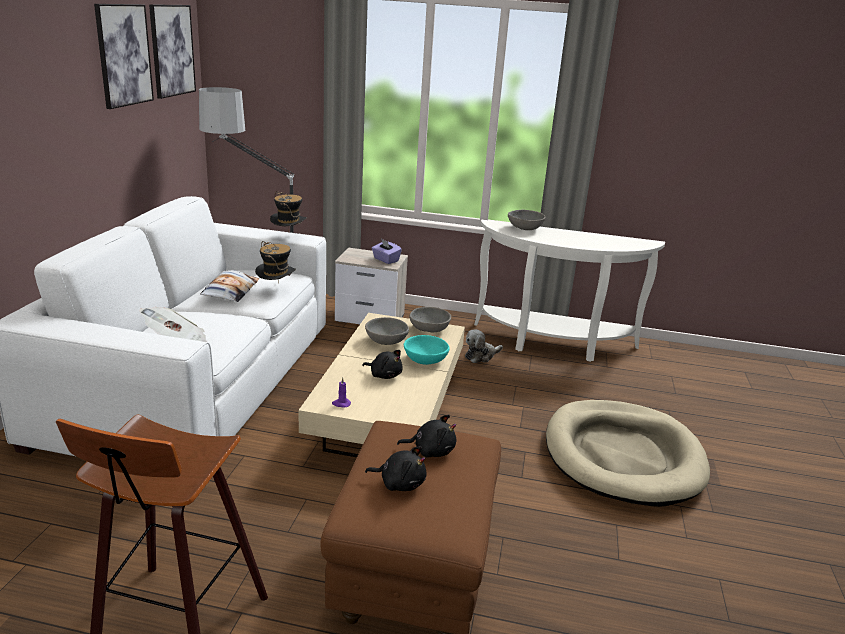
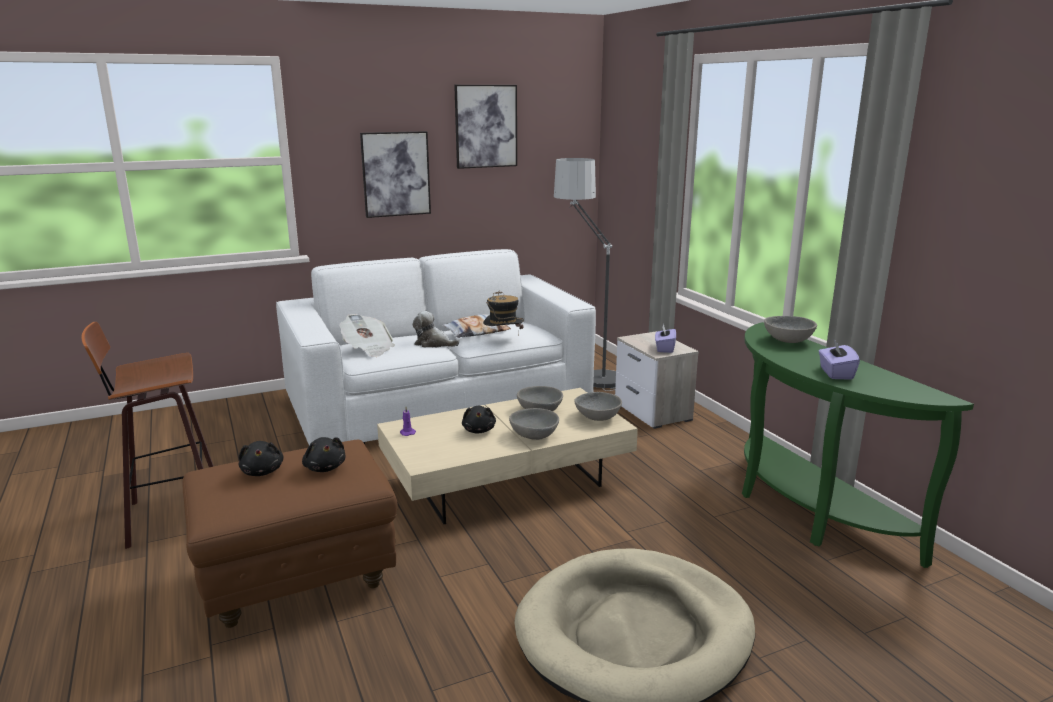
camera: 55 degrees right, 5 degrees down
(172, 50) = (554, 125): picture -> picture (396, 174)
(288, 238) = (561, 300): hat -> none
(426, 361) = (534, 436): turquoise bowl -> grey bowl
(481, 356) = (690, 482): plush toy -> plush toy (433, 344)
(554, 344) = (805, 510): white console table -> green console table
(591, 243) = (835, 373): none -> purple tissue box

